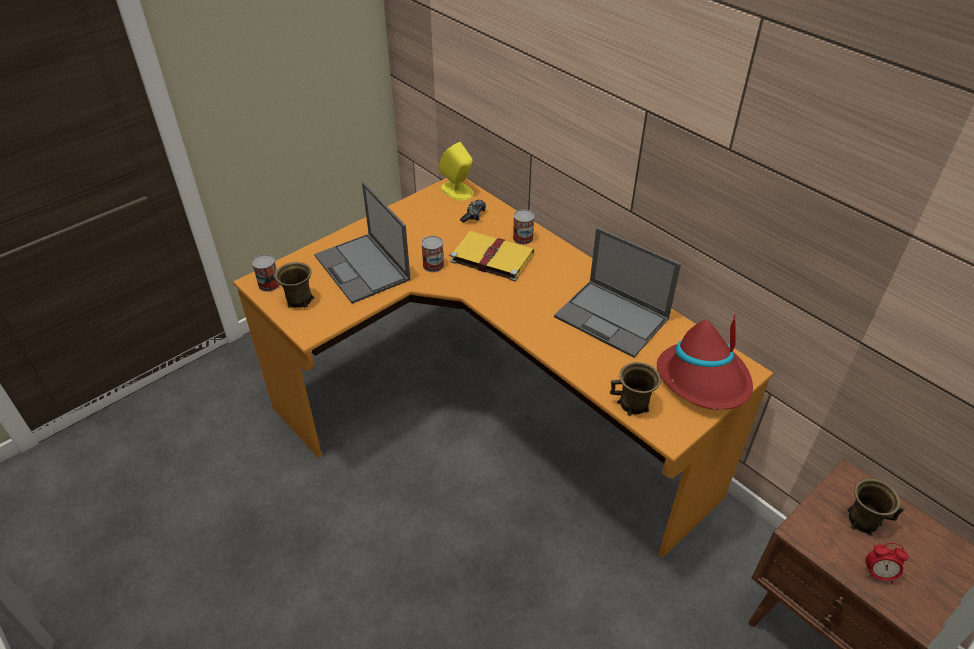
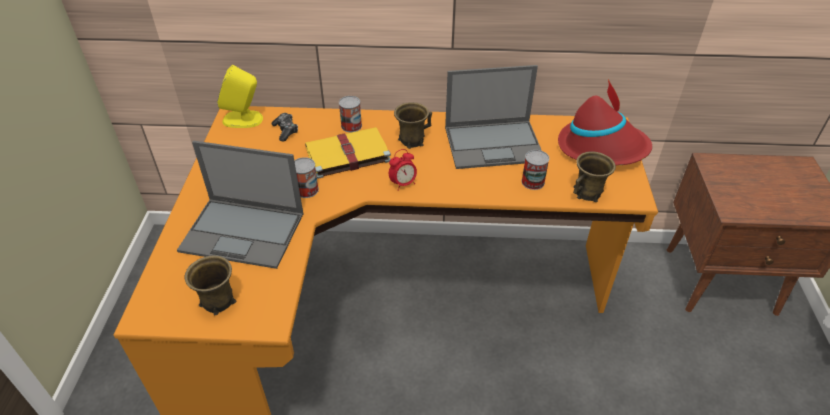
camera: 45 degrees left, 0 degrees up
(269, 284) = (163, 309): can -> can (533, 182)
(863, 520) = (745, 180): brown mug -> brown mug (411, 140)
(878, 574) = (789, 205): alarm clock -> alarm clock (403, 184)

